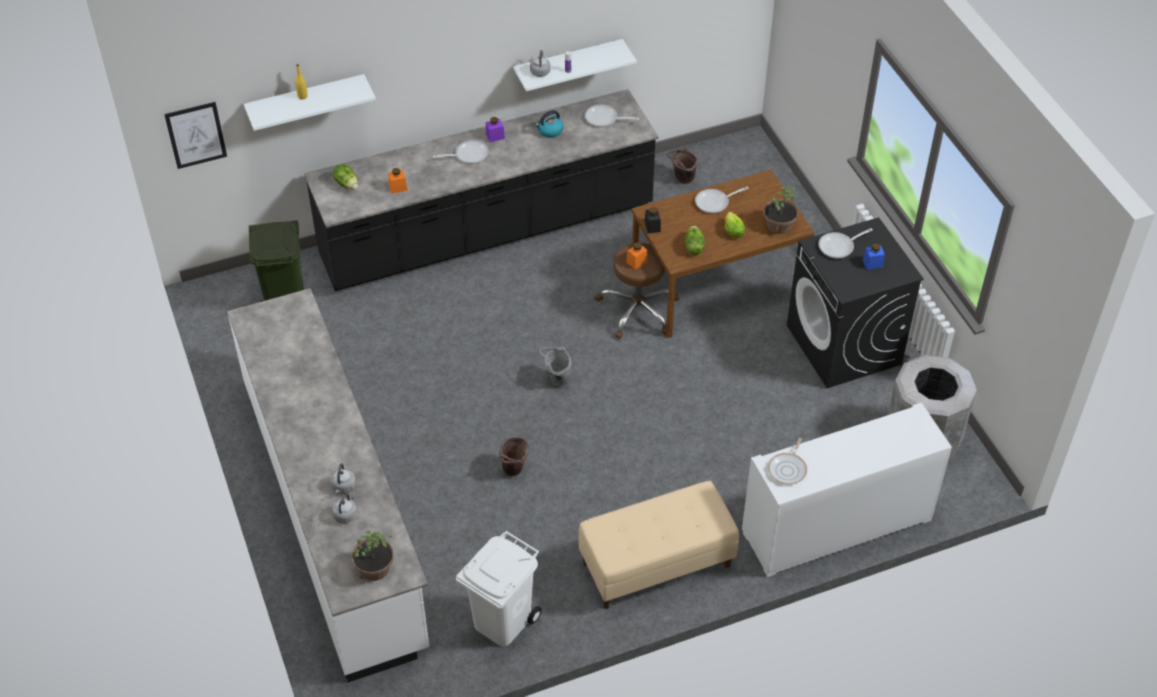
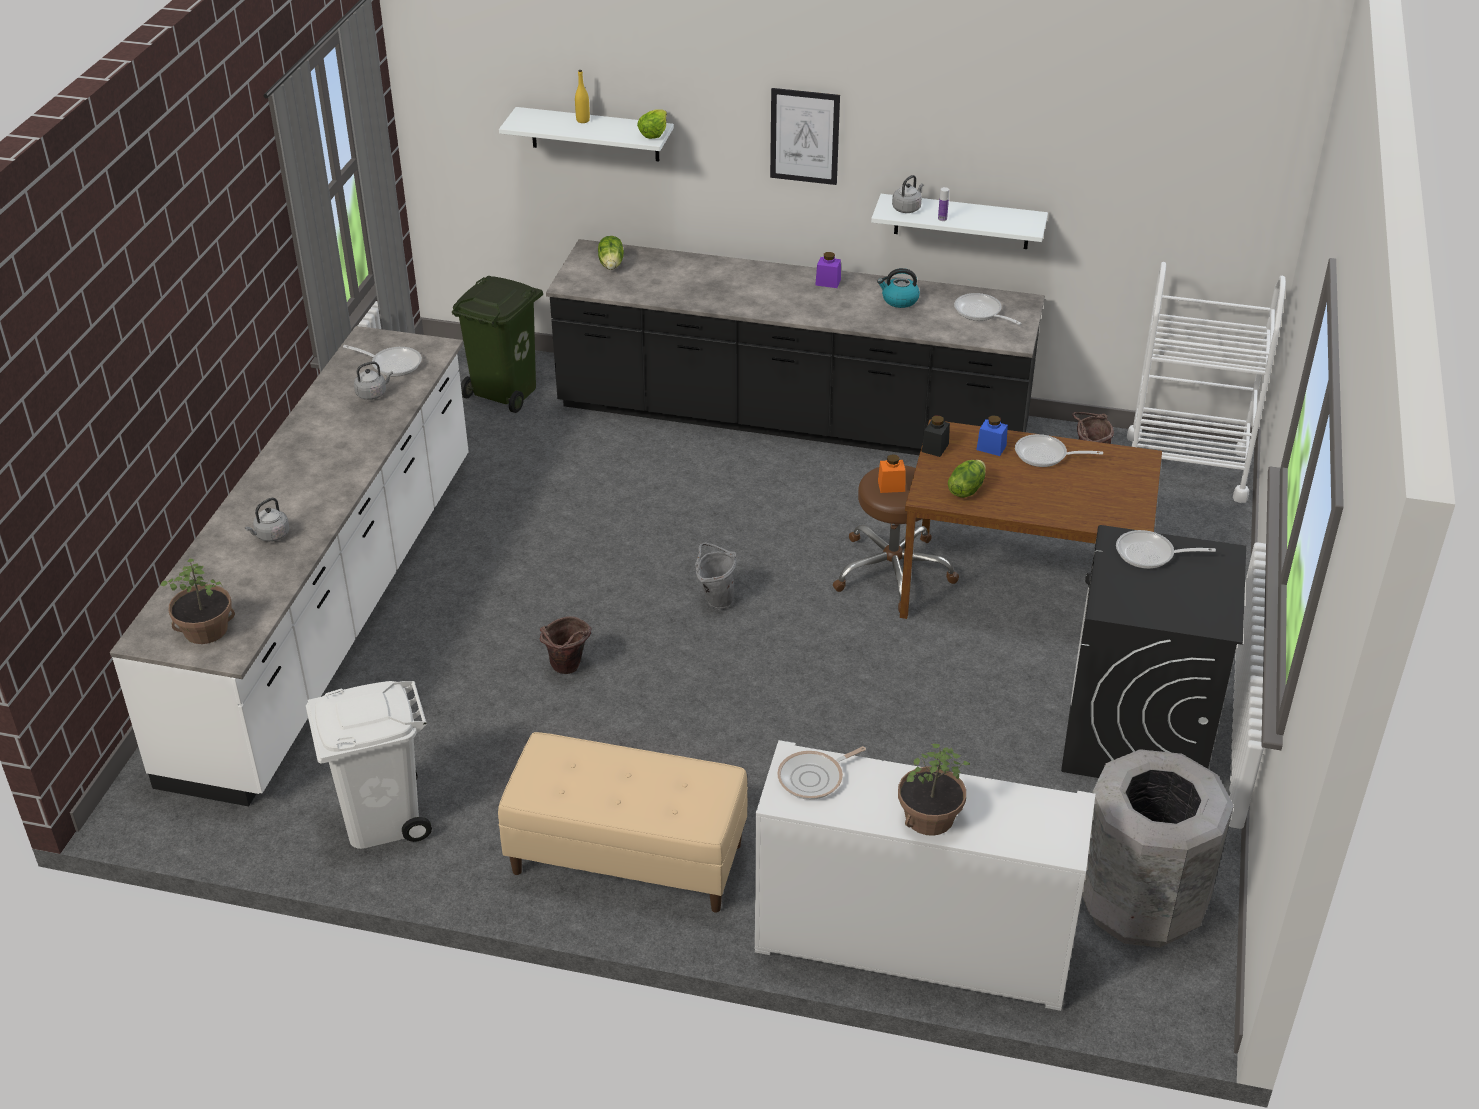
camera: 35 degrees right, 10 degrees down
(196, 135) = (454, 129): picture -> picture (804, 136)
(346, 514) = (242, 562): grey kettle -> grey kettle (373, 394)
(398, 187) = (663, 288): orange jar -> none
(468, 155) = (777, 288): frying pan -> frying pan (392, 364)
(733, 231) = (1038, 494): lettuce -> lettuce (653, 133)
(736, 158) = (1185, 467): none -> white cart
(778, 225) = (1109, 512): potted plant -> potted plant (929, 817)
(872, 263) = (1181, 593): blue jar -> blue jar (991, 447)

